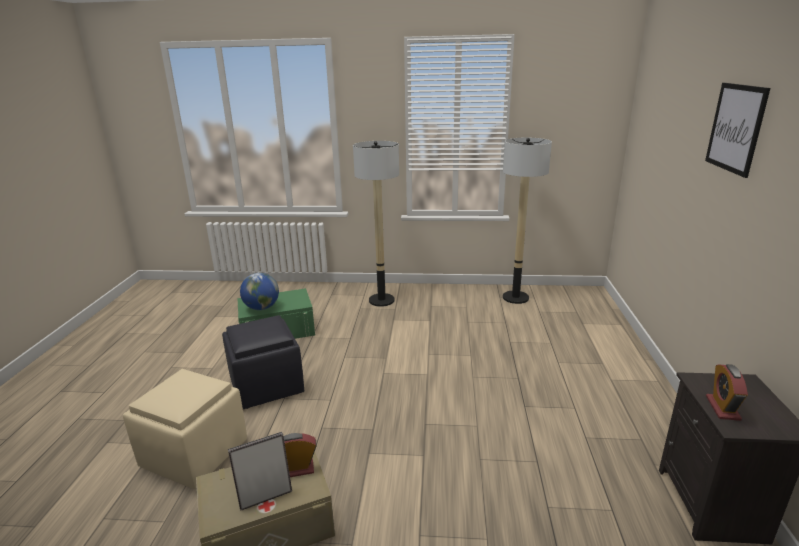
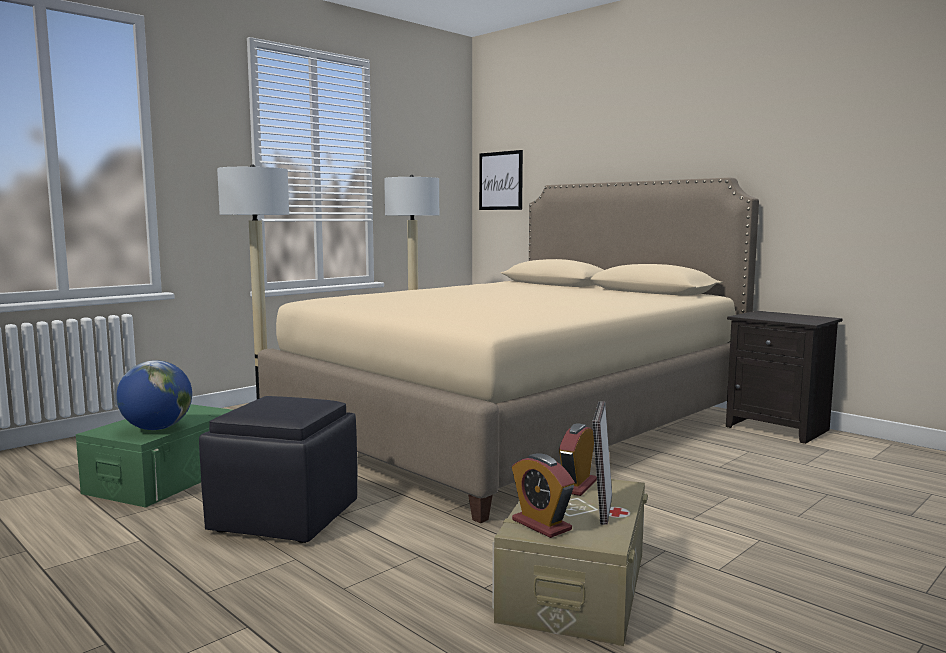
camera: 50 degrees left, 15 degrees down
(195, 454) = (340, 601): beige ottoman -> none
(498, 374) = (517, 423): none -> beige bed
(722, 408) = (784, 319): alarm clock -> alarm clock (541, 525)
(735, 128) = (656, 130): picture -> picture (500, 181)

